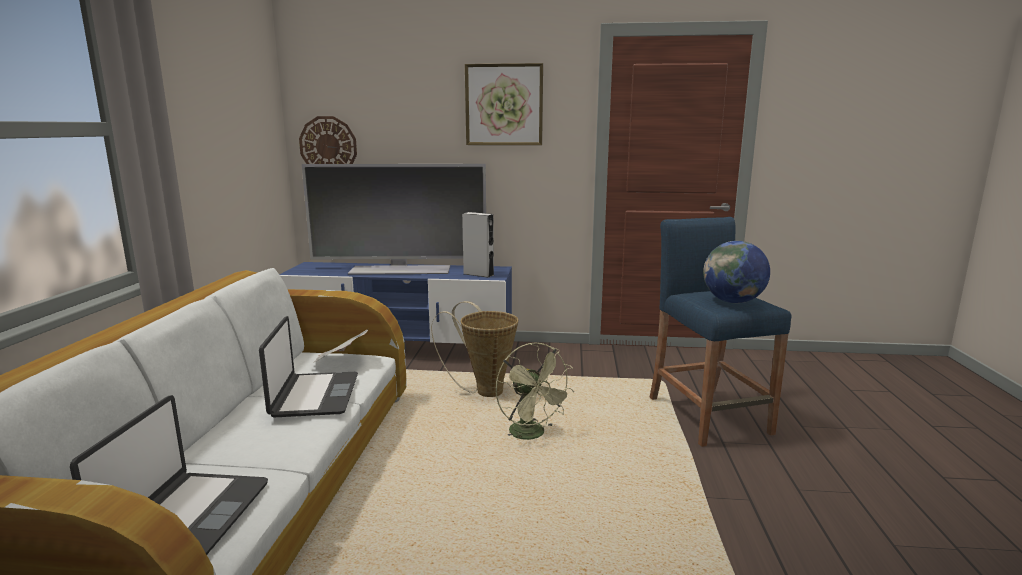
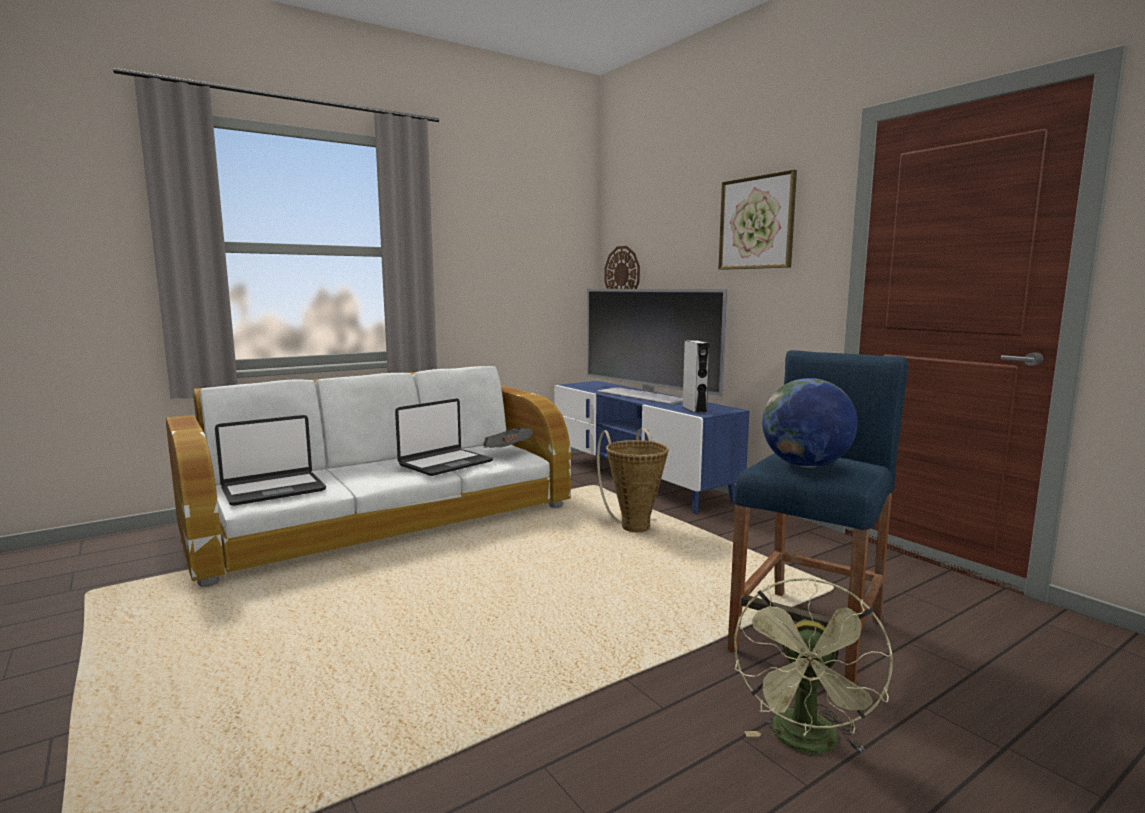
camera: 50 degrees right, 5 degrees down
(532, 435) = (597, 567): green fan -> green fan (807, 743)

